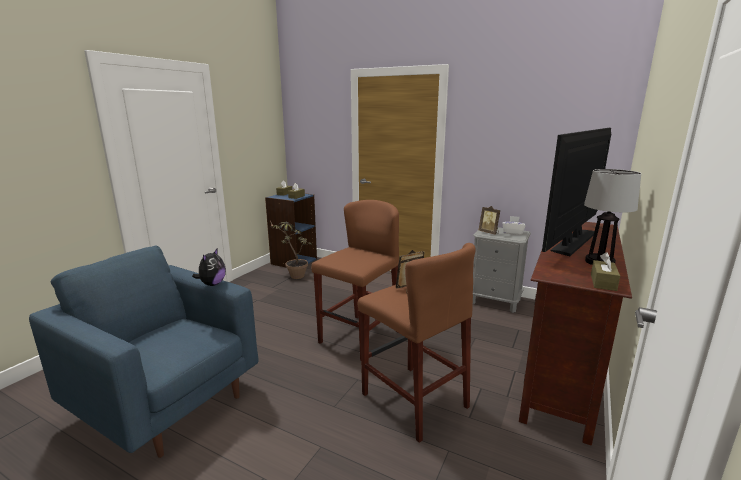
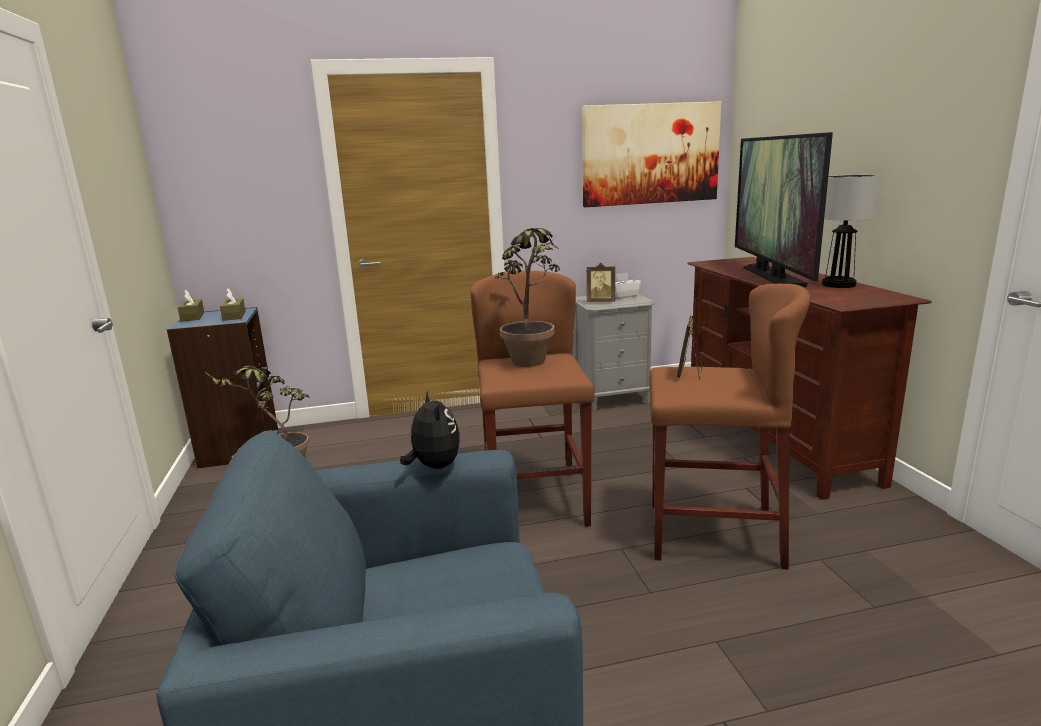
camera: 40 degrees left, 0 degrees up
(356, 256) = (532, 365): none -> potted plant
(558, 132) = (650, 154): none -> picture
(603, 282) = (888, 297): brown tissue box -> none

